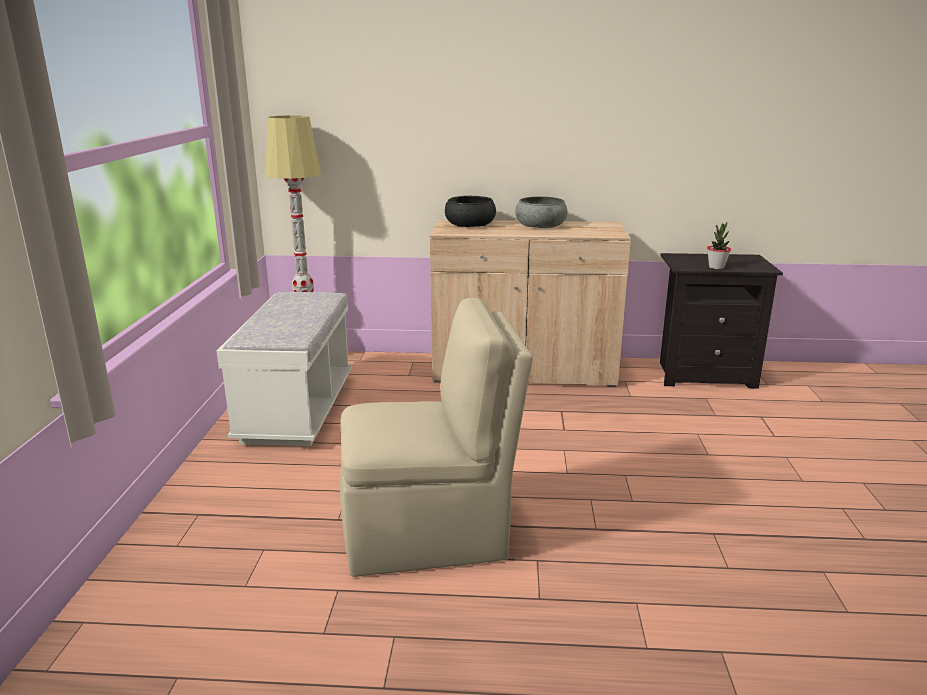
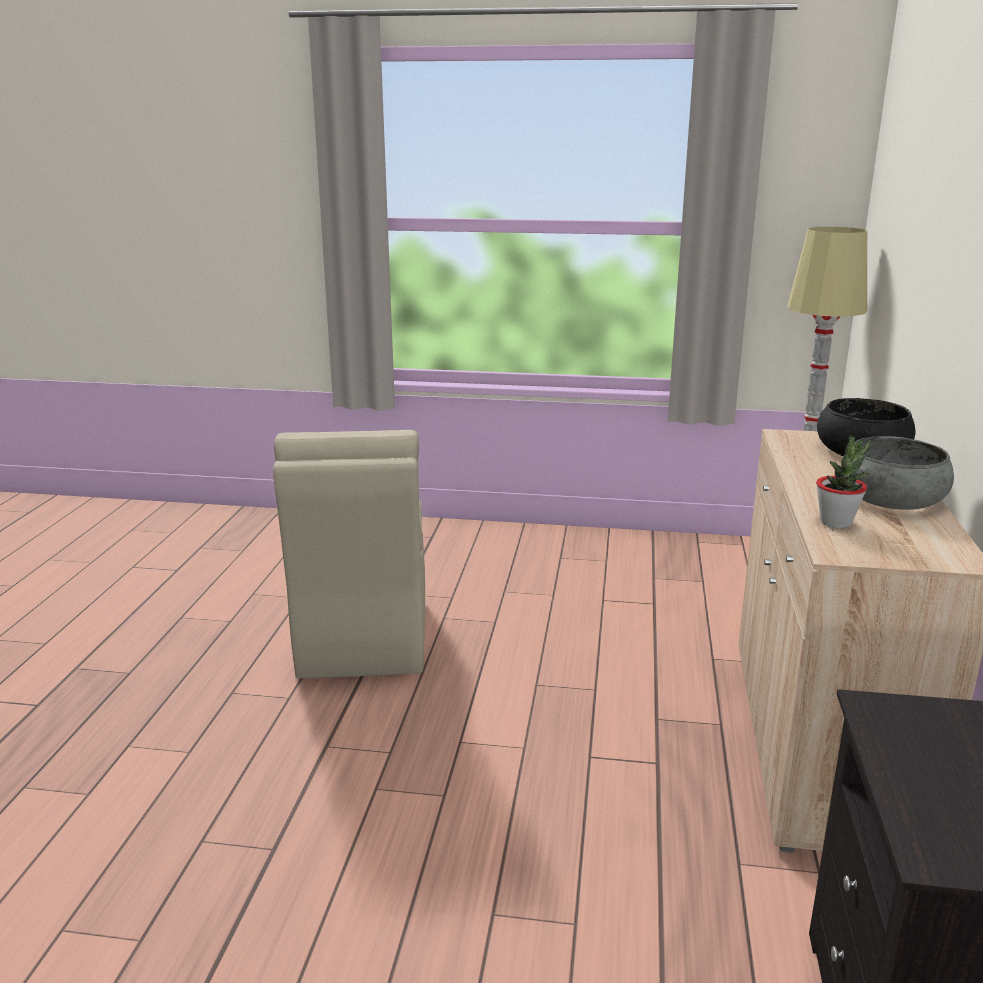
camera: 95 degrees right, 0 degrees up
(296, 410) = (636, 563): white bench -> none
(716, 267) = (903, 761): potted plant -> potted plant (836, 522)

